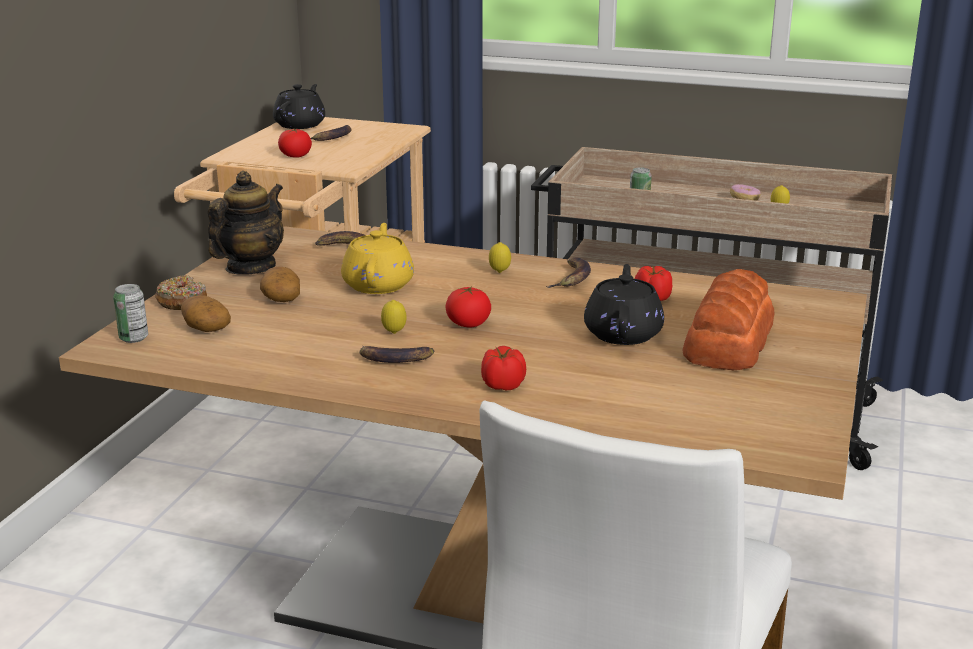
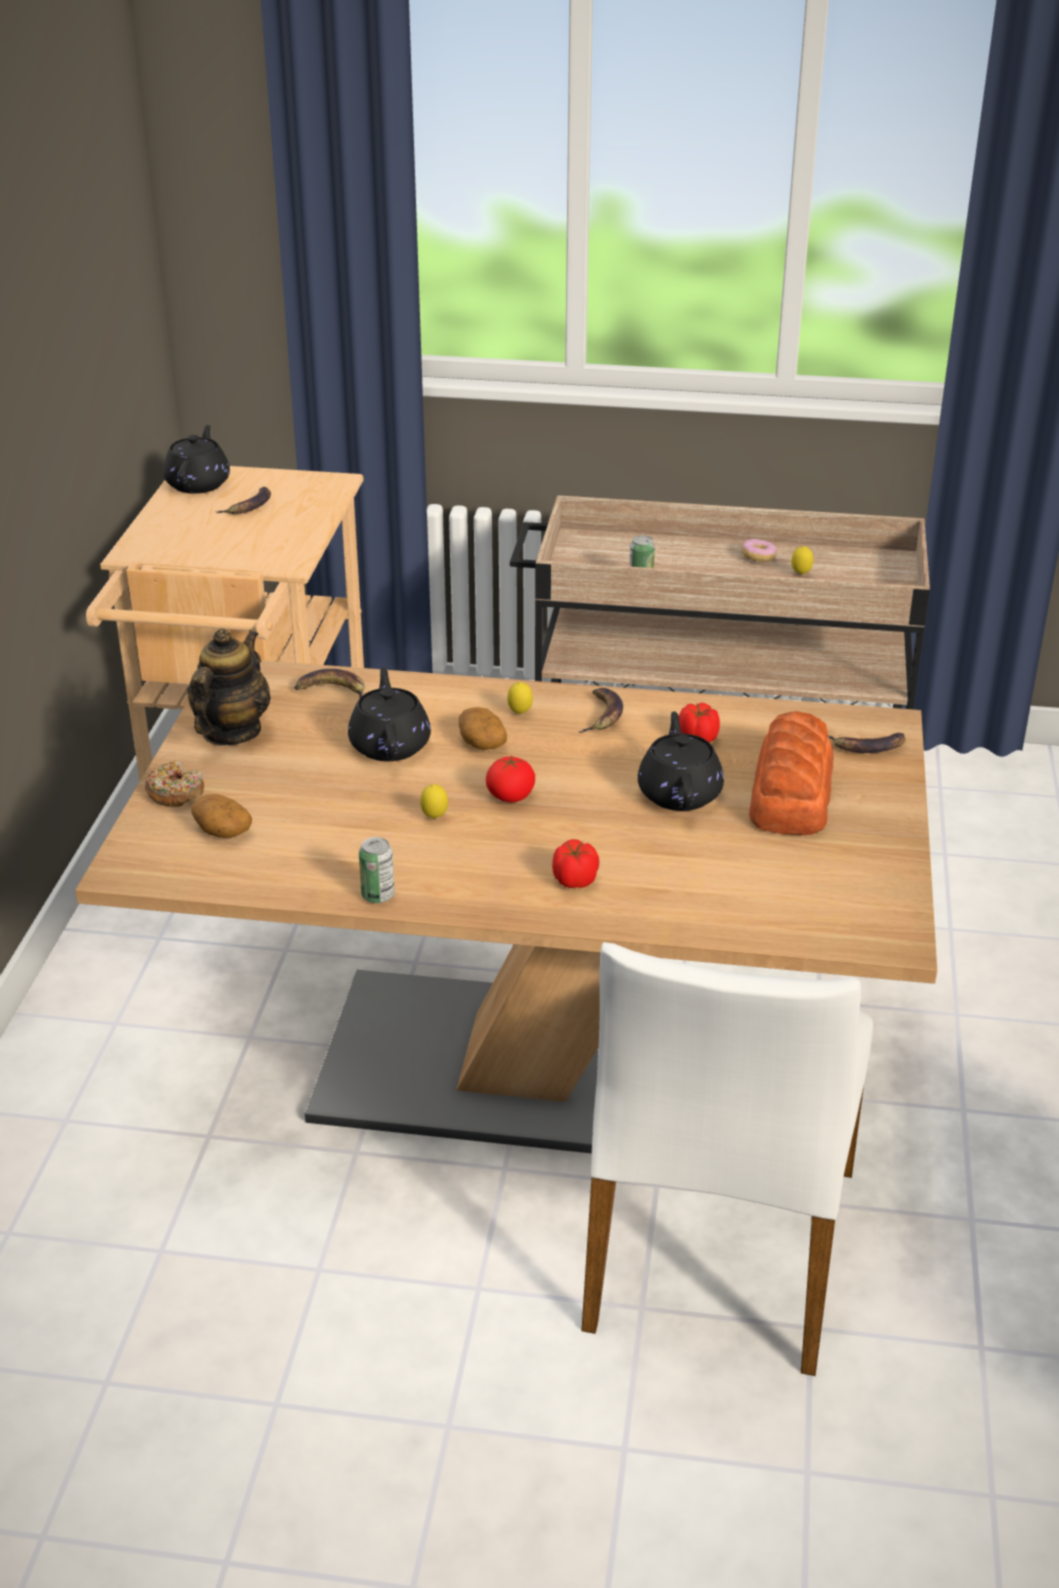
camera: 10 degrees left, 10 degrees up
(133, 338) = (147, 854): can -> can (378, 895)
(280, 298) = (287, 776): potato -> potato (481, 742)
(295, 156) = (217, 545): tomato -> none
(378, 284) = (390, 745): yellow teapot -> black teapot
(395, 358) = (449, 854): banana -> banana (868, 746)

